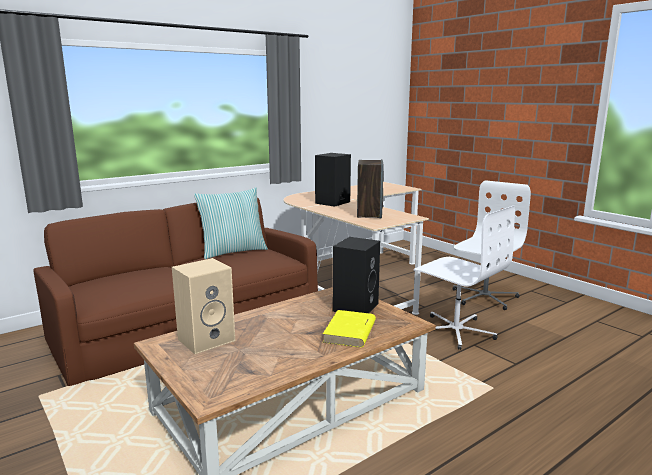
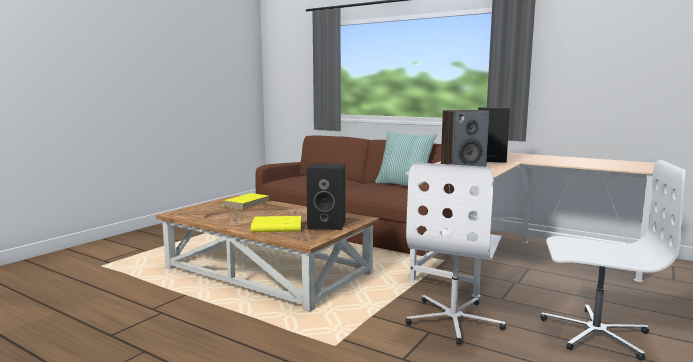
camera: 70 degrees right, 5 degrees down
(207, 339) = (246, 203): beige speaker -> yellow book

